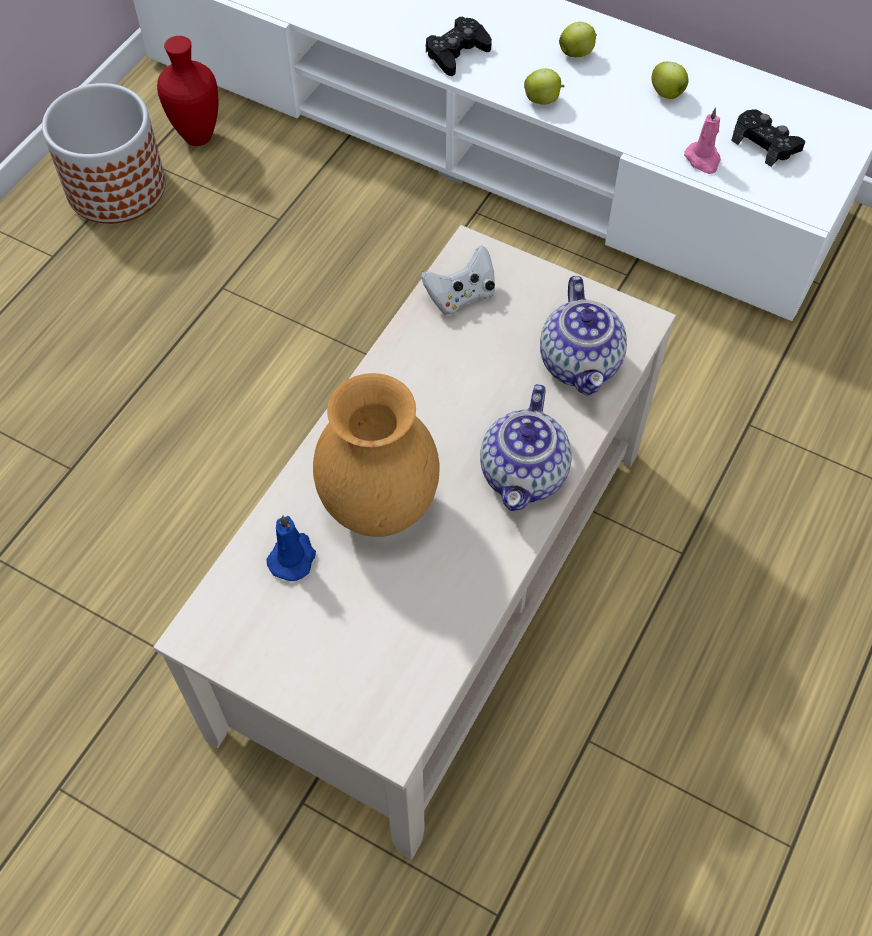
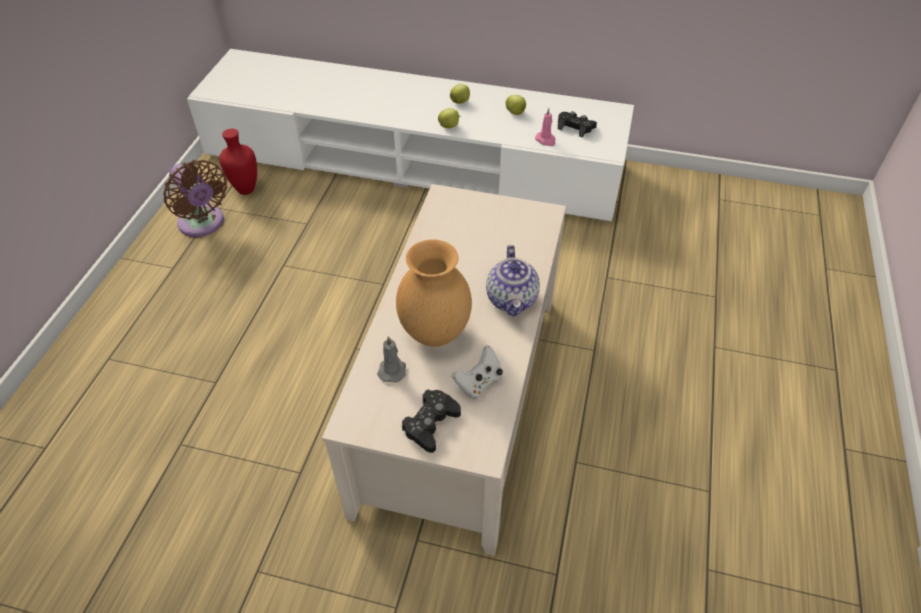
camera: 15 degrees left, 10 degrees down
(117, 187) = (203, 224): planter -> brown fan
(293, 557) = (392, 369): blue candle -> grey candle
(457, 53) = (394, 111): black game controller -> black game controller (431, 424)
(461, 296) = (444, 218): white game controller -> white game controller (479, 382)
(581, 364) = (523, 238): teapot -> none

